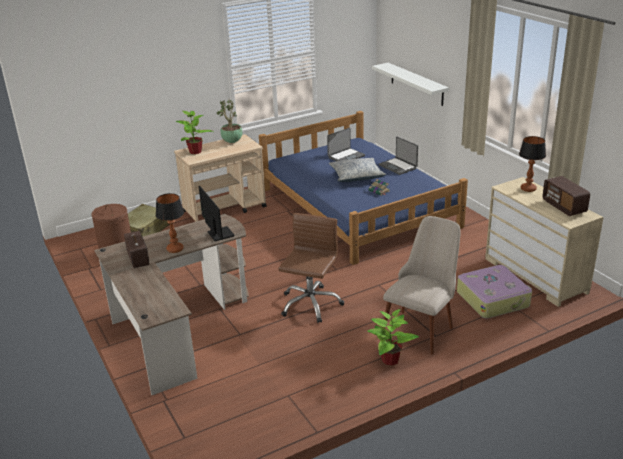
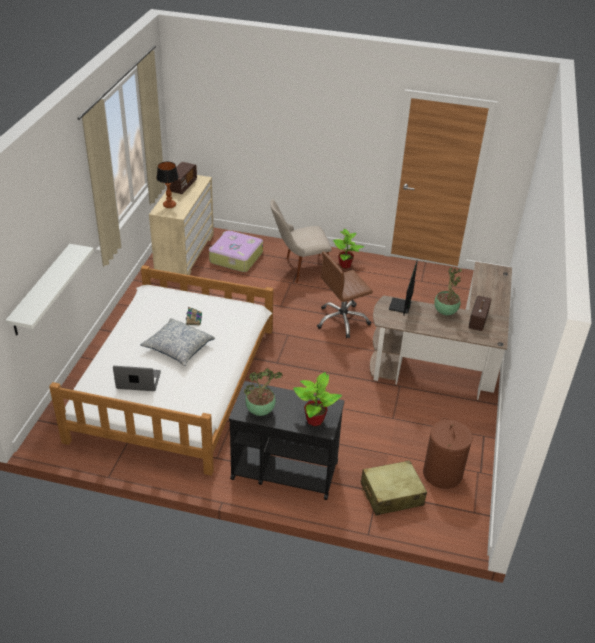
camera: 140 degrees left, 10 degrees up
(175, 249) = (445, 312): table lamp -> potted plant
(225, 209) = (284, 470): beige cart -> black cart
(358, 207) = (175, 381): blue bed -> white bed
(398, 166) = (127, 335): laptop -> none

